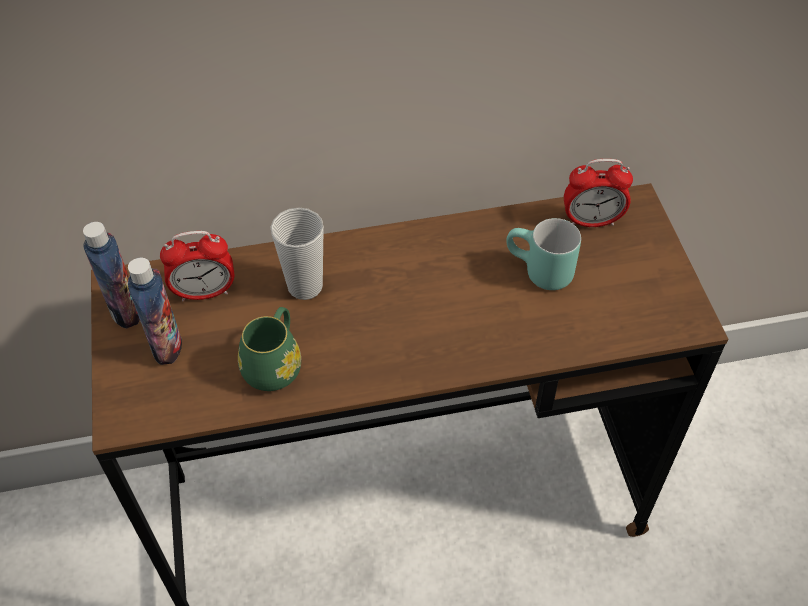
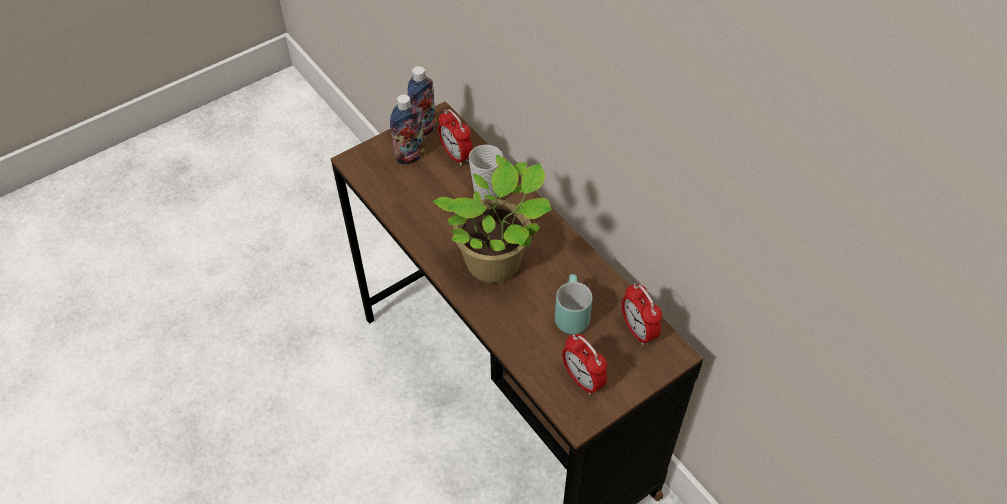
camera: 65 degrees right, 0 degrees up
(275, 364) = (422, 208): green mug -> none
(422, 315) = (497, 264): none -> potted plant
(638, 297) = (582, 380): none -> alarm clock

